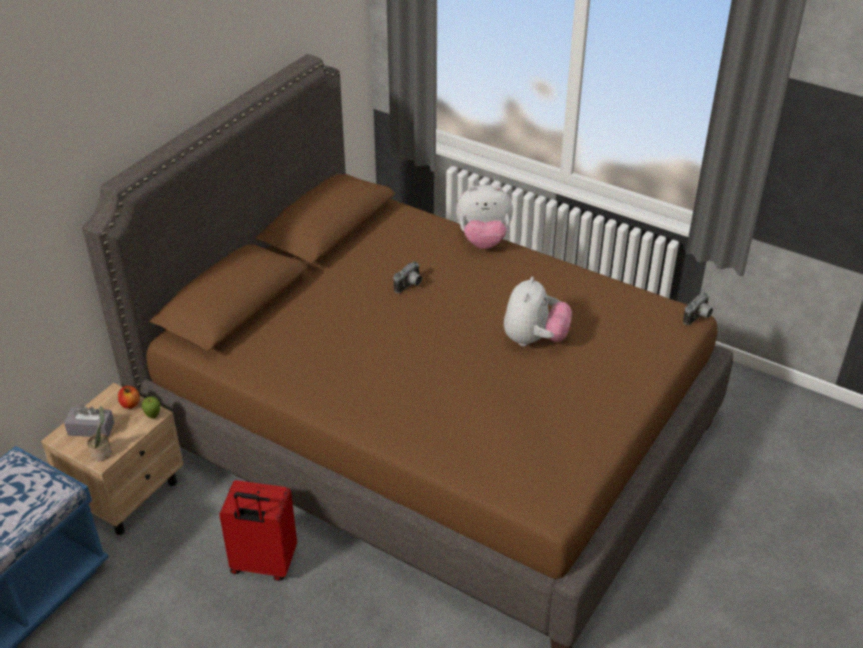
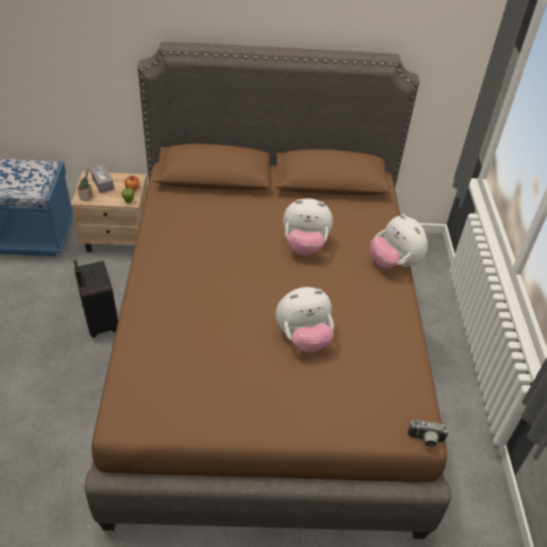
camera: 55 degrees right, 5 degrees up
(263, 564) = (100, 323): red suitcase -> black suitcase
(410, 286) = (305, 245): camera -> plush toy

